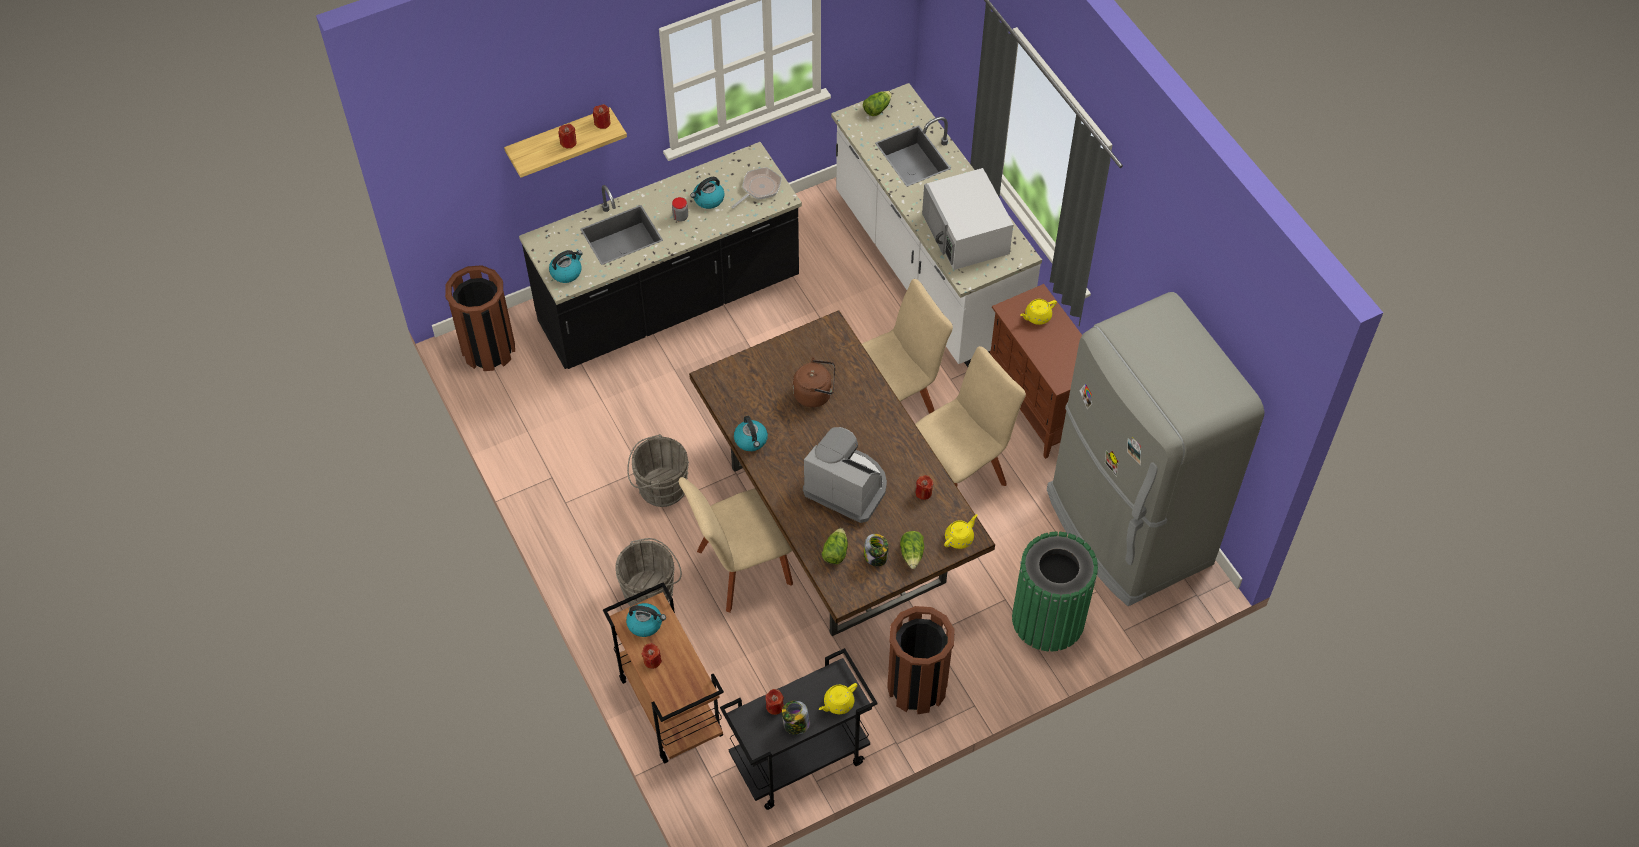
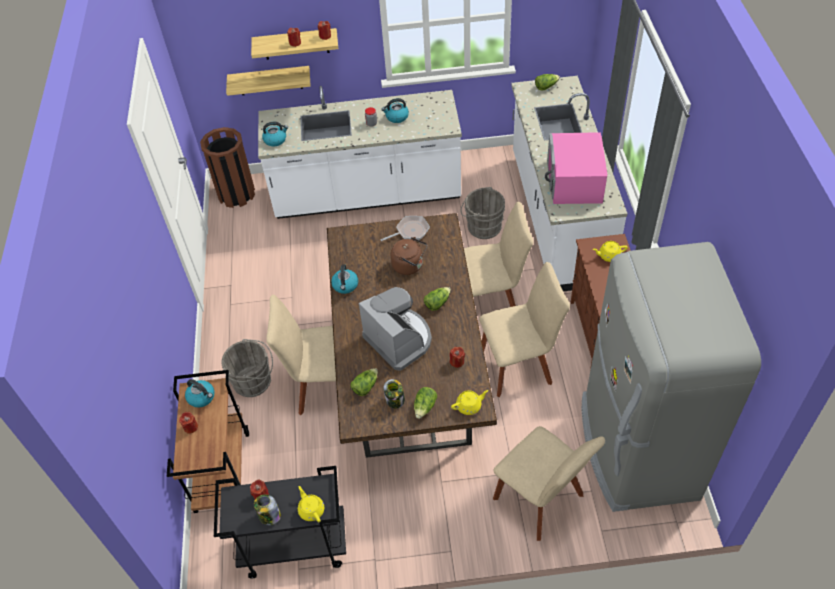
camera: 25 degrees right, 5 degrees down
(524, 191) = (270, 80): none -> shelf
(659, 487) = (298, 312): grey bucket -> grey bucket (482, 226)
(670, 303) = (367, 195): black counter -> white counter
(759, 188) = (436, 118): frying pan -> frying pan (410, 231)
(838, 703) = (311, 510): yellow teapot -> yellow teapot turned 75 degrees clockwise
(869, 430) = (437, 303): none -> lettuce
(917, 687) = (412, 520): brown trash can -> none
(966, 234) = (574, 181): white microwave -> pink microwave
(1048, 619) = (541, 500): green trash can -> beige chair

